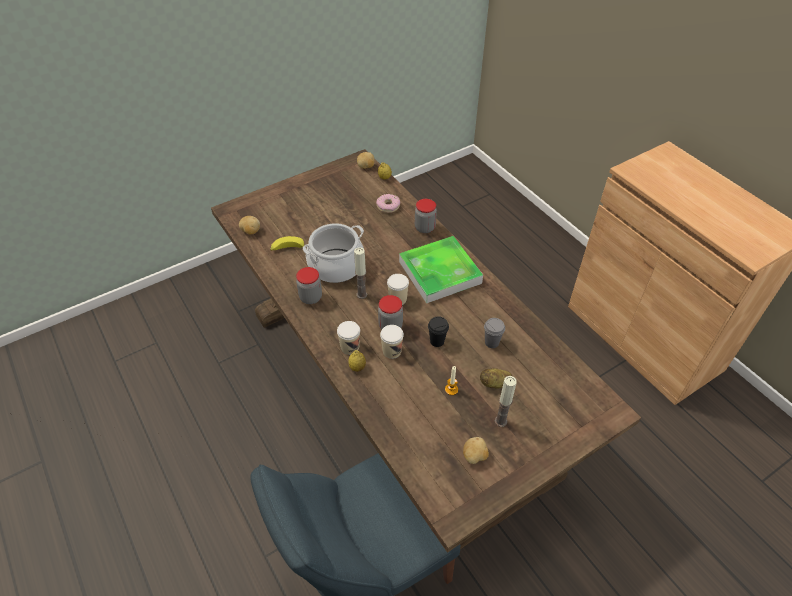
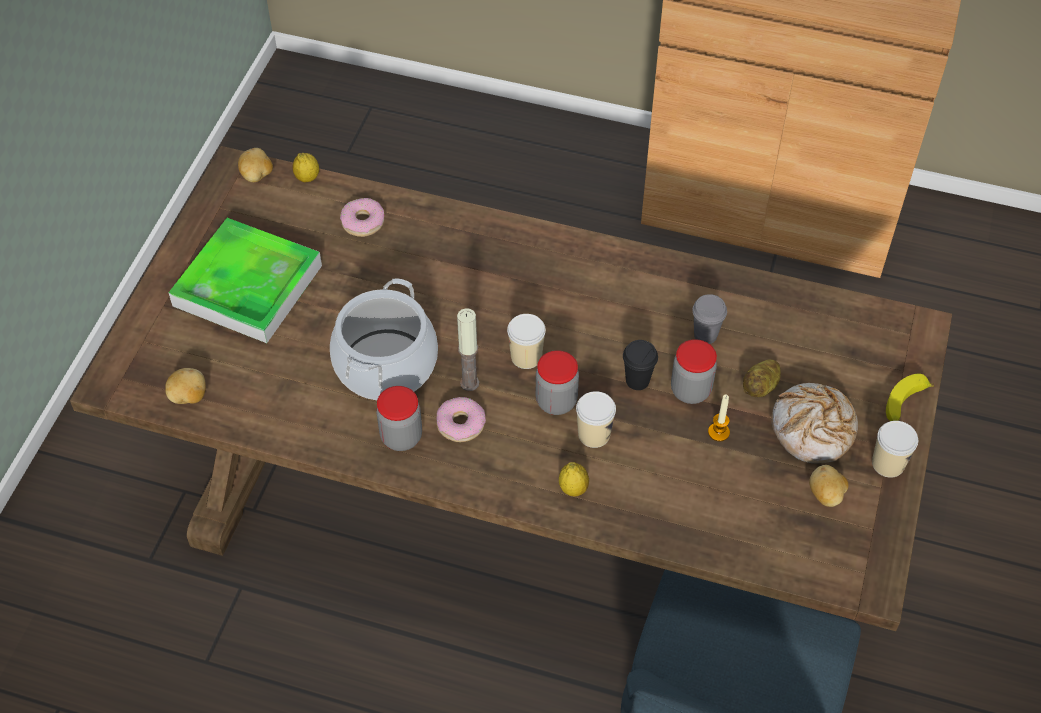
camera: 40 degrees left, 5 degrees up
(287, 248) = (281, 386): banana -> banana (904, 404)
(340, 308) = (461, 424): none -> donut
(350, 347) = (533, 468): cup -> cup (888, 464)
(425, 228) = (452, 224): jar -> jar (690, 390)
(440, 272) = (542, 279): tray -> tray (248, 285)
(500, 421) = (813, 430): candle -> bread

